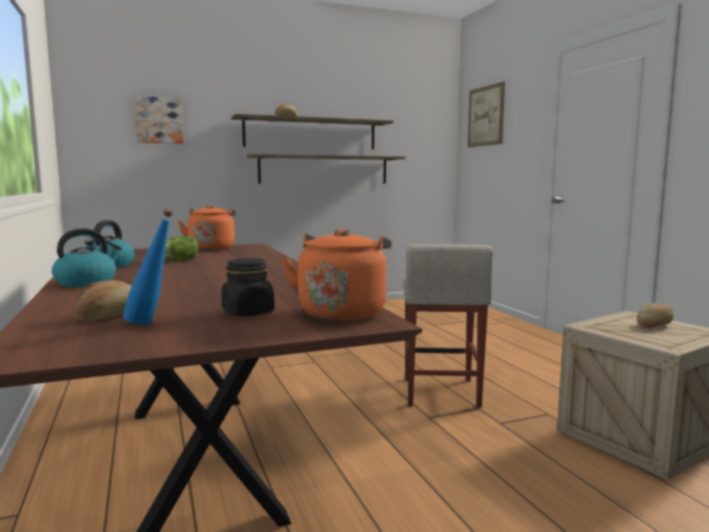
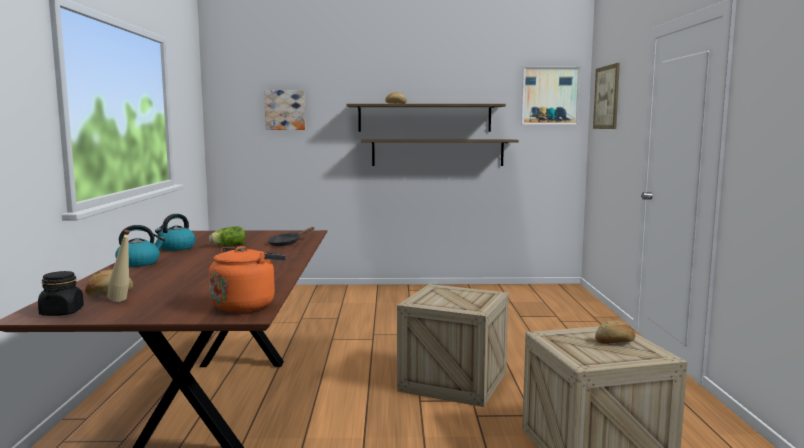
camera: 20 degrees right, 0 degrees up
(152, 324) = (123, 301): blue bottle -> beige bottle
(212, 248) = (276, 234): orange kettle -> none
(246, 255) = (287, 243): none -> black frying pan
(248, 312) = (189, 299): black jar -> black jar (62, 312)
(425, 116) = (550, 96): none -> picture
(440, 392) = (453, 381): beige stool -> crate

